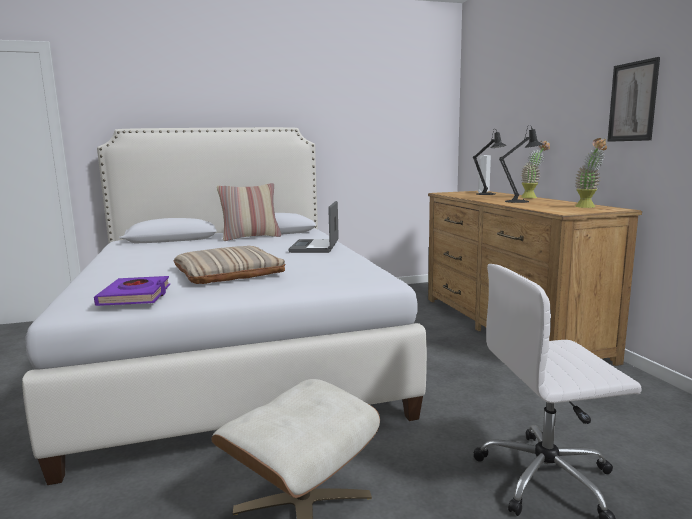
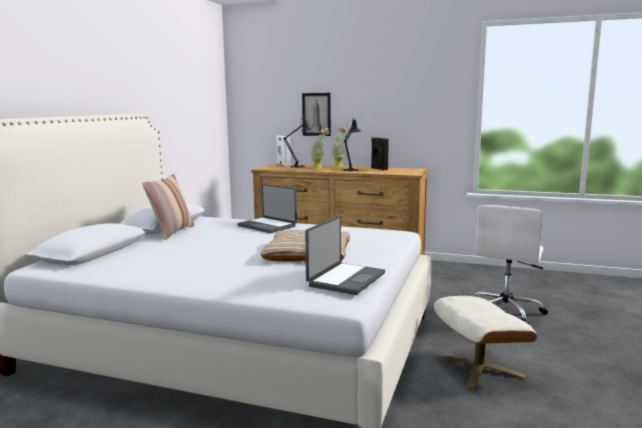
camera: 55 degrees left, 0 degrees up
(136, 296) = (345, 279): purple book -> laptop
(559, 204) = (378, 169): none -> black speaker
(588, 207) = (402, 169): potted plant -> potted plant (319, 168)
(632, 102) = (414, 105): picture -> picture (316, 114)

